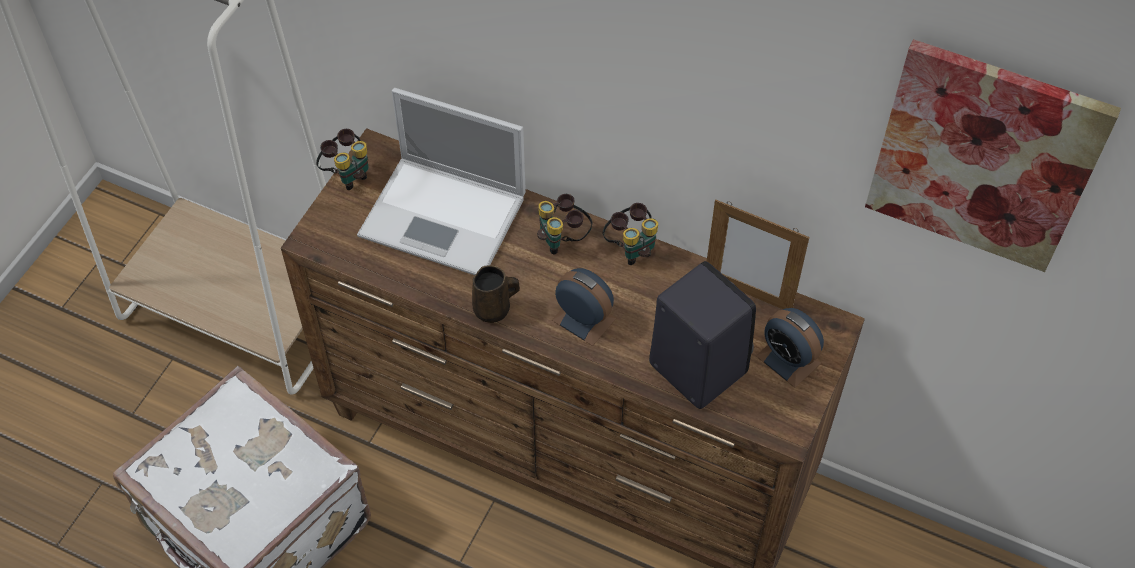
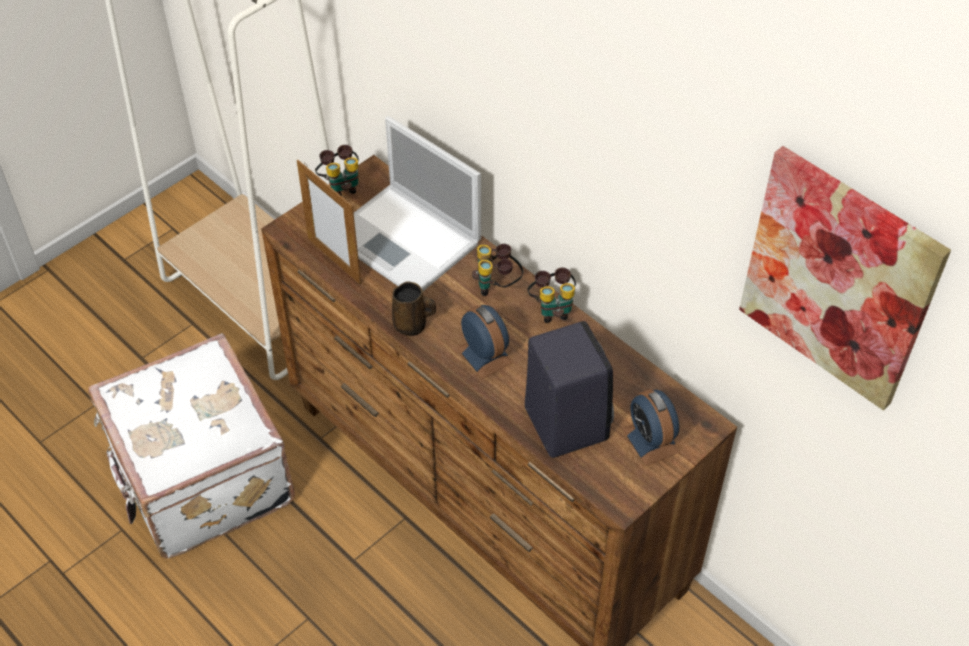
camera: 20 degrees right, 5 degrees down
(748, 293) = (639, 375): picture frame -> picture frame (334, 260)

